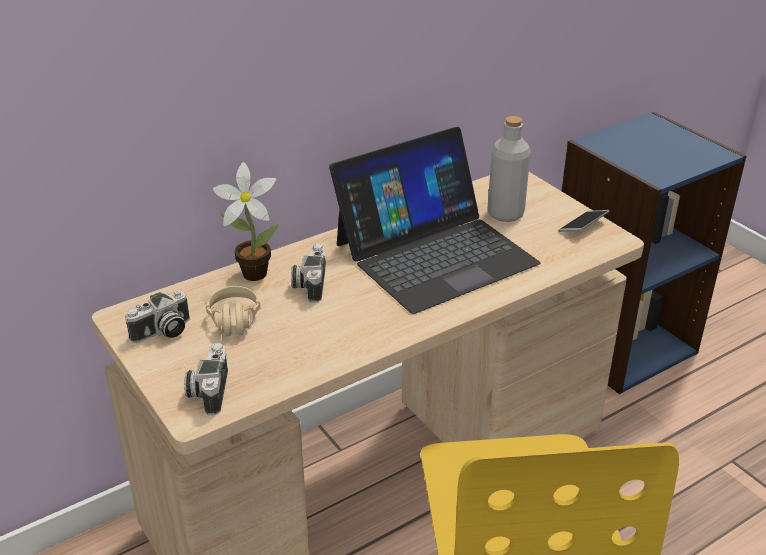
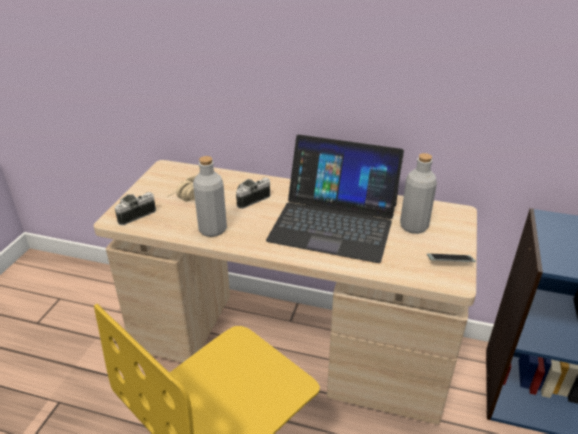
camera: 50 degrees right, 0 degrees up
(162, 332) = (165, 181): camera -> none
(251, 272) = (239, 179): potted plant -> none
(335, 342) = (212, 229): none -> grey bottle

